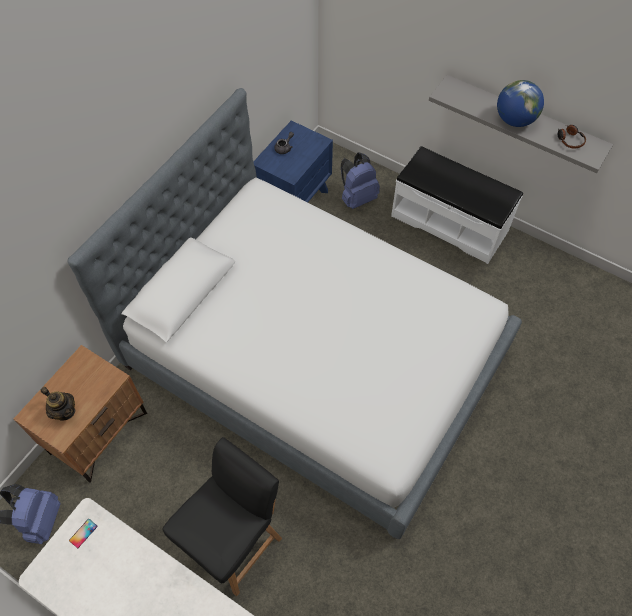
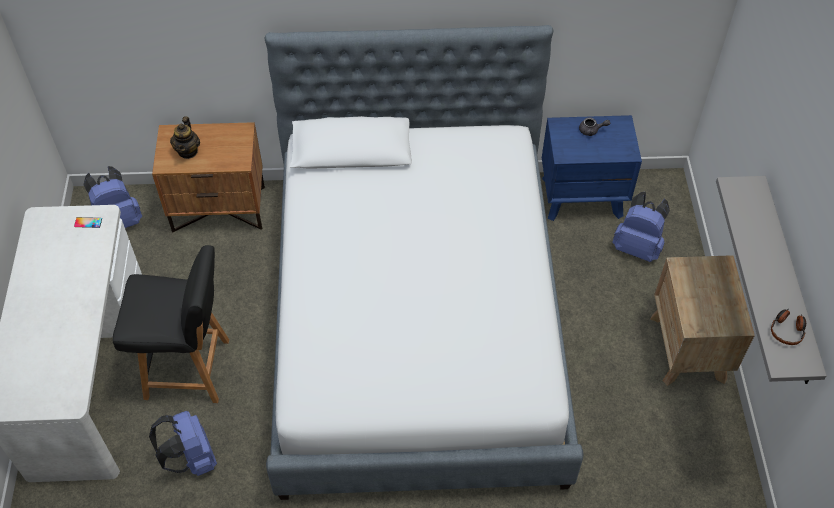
camera: 55 degrees right, 5 degrees down
(317, 586) = (191, 458): none -> blue backpack
(449, 223) = (688, 348): white bench -> brown nightstand
(515, 120) = (762, 266): globe -> none

